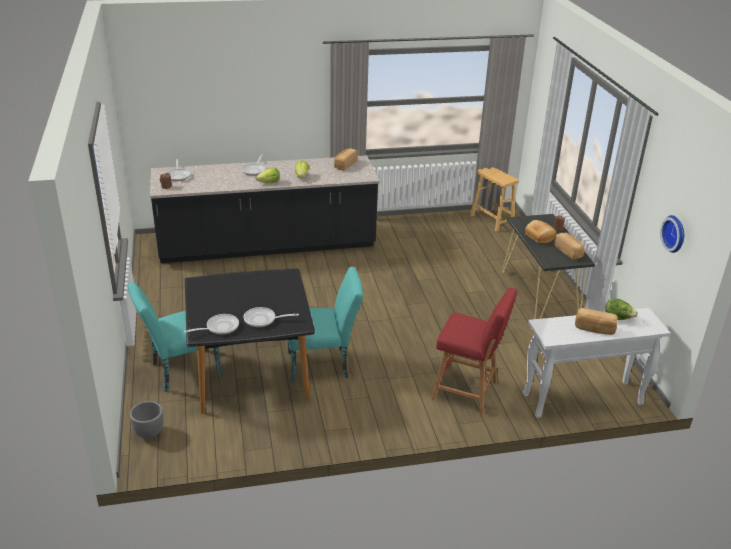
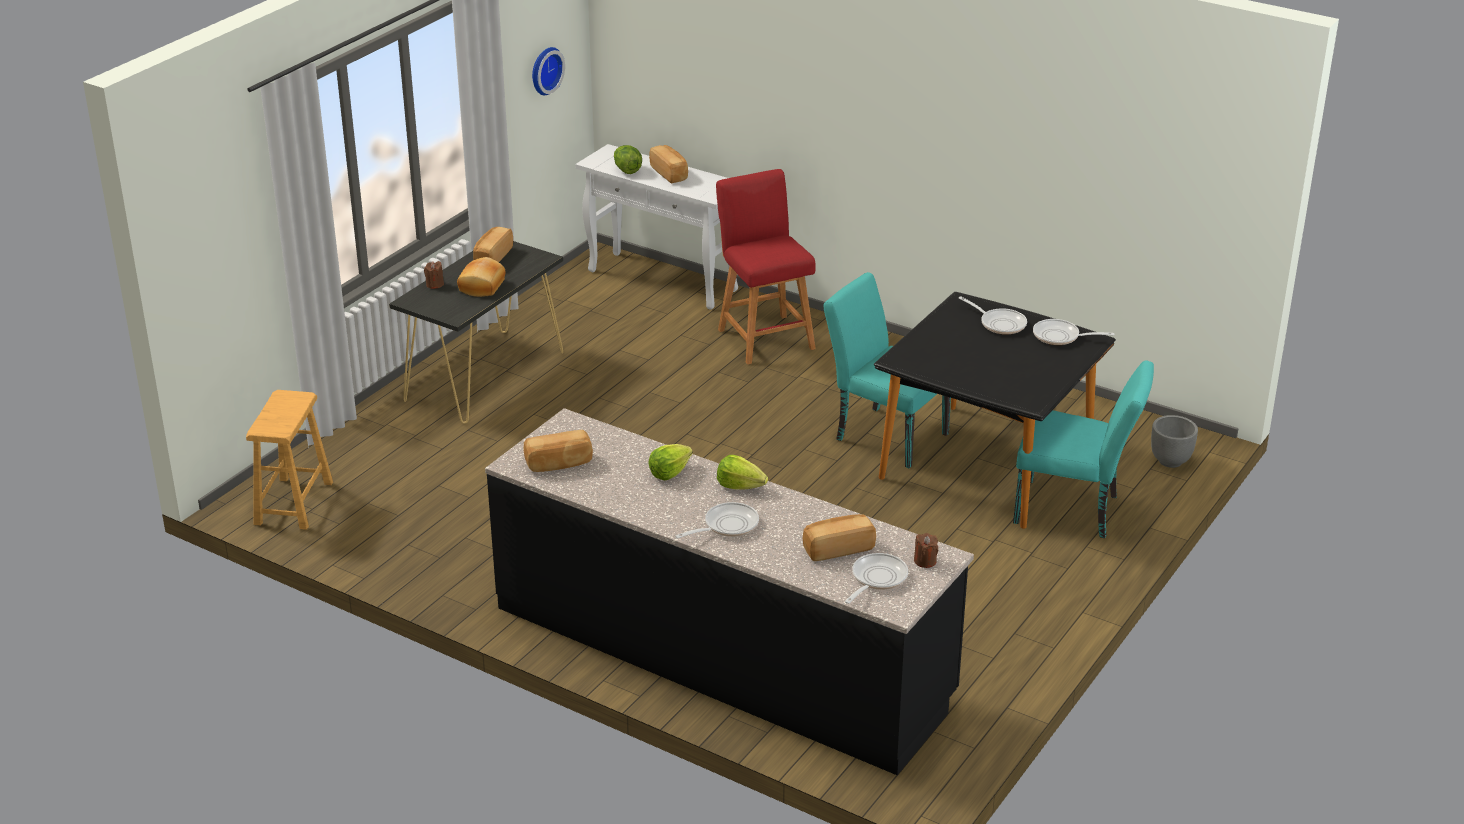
camera: 135 degrees left, 0 degrees up
(204, 178) = (838, 548): none -> bread

